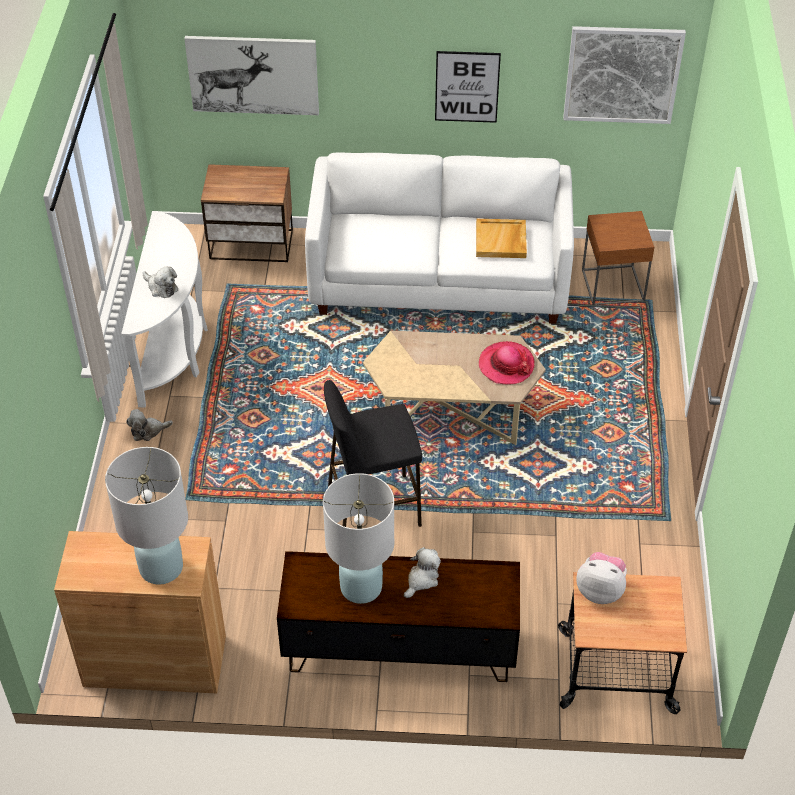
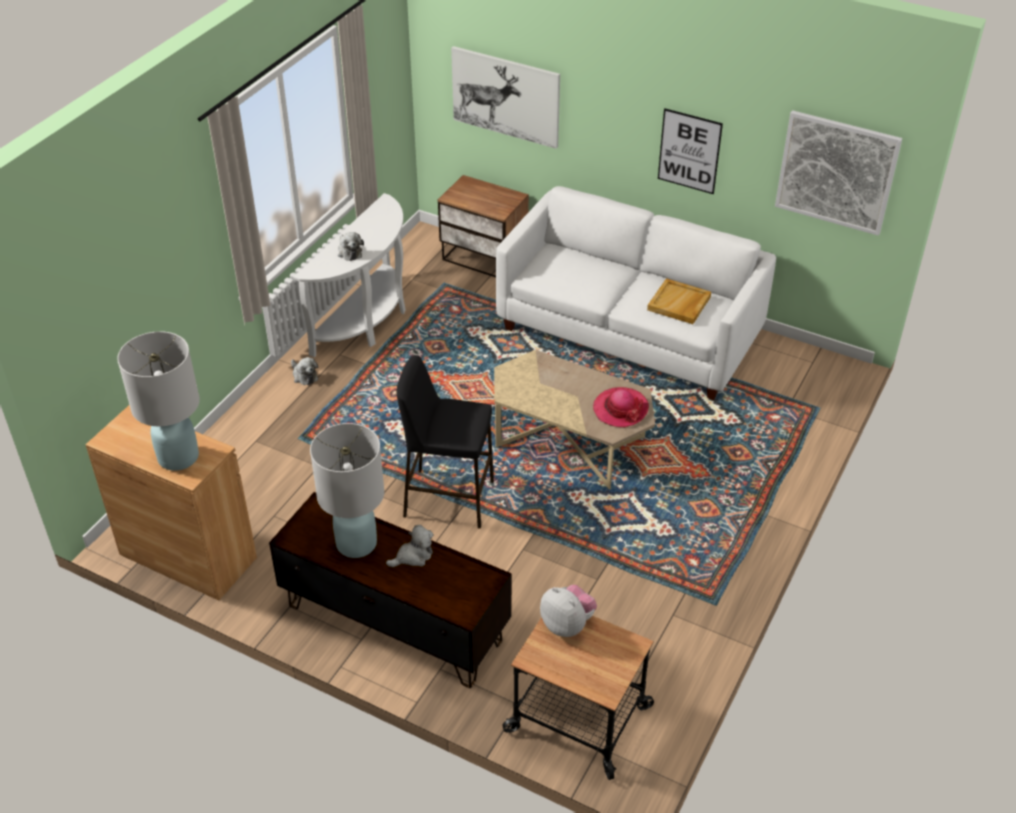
camera: 25 degrees right, 5 degrees down
(148, 431) = (304, 376): plush toy -> plush toy turned 135 degrees counterclockwise
(613, 285) = (789, 384): brown side table -> none

